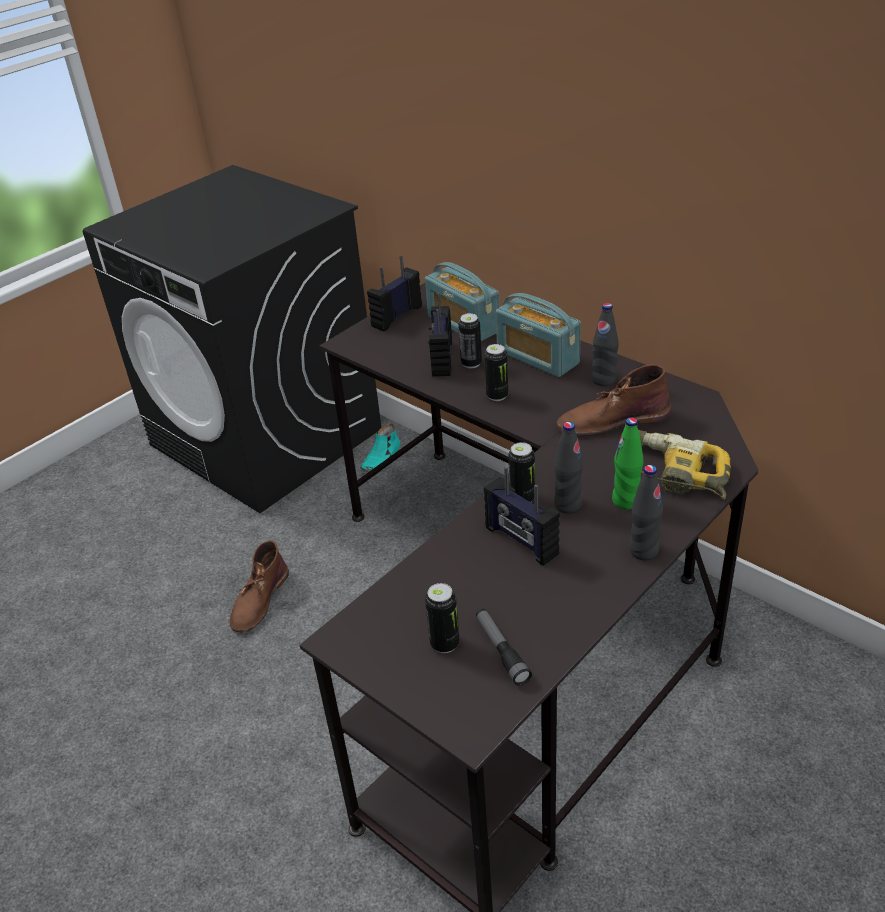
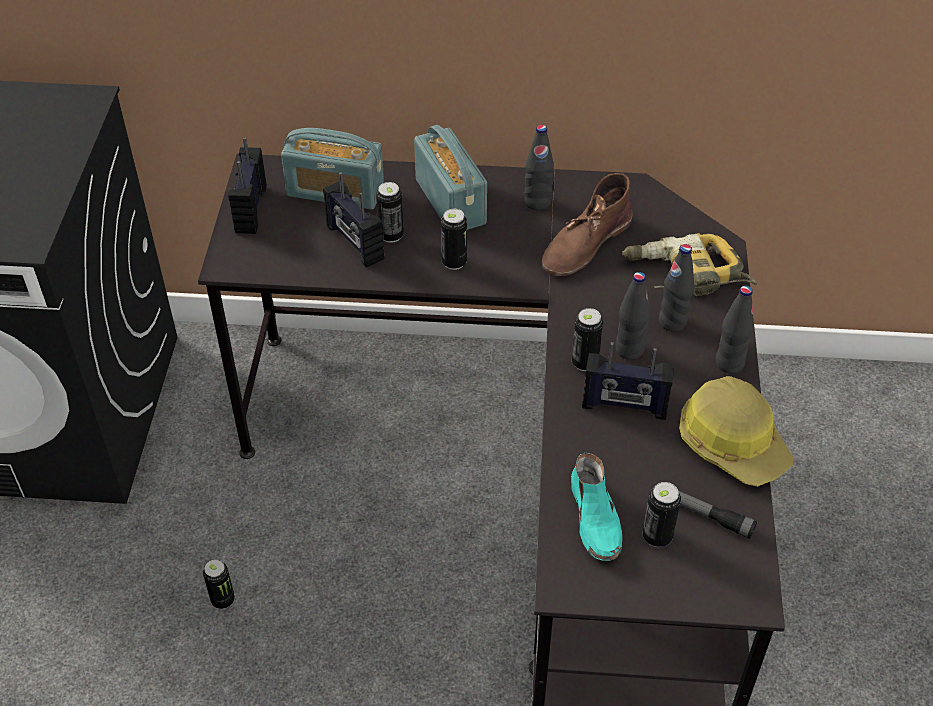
camera: 40 degrees left, 10 degrees up
(259, 600) = (223, 600): brown boot -> can
(382, 459) = (211, 373): turquoise shoe -> turquoise shoe (595, 519)
(537, 357) = (450, 201): radio -> radio turned 120 degrees counterclockwise
(582, 608) = (732, 442): none -> hard hat
(626, 501) = (672, 322): green bottle -> black bottle

